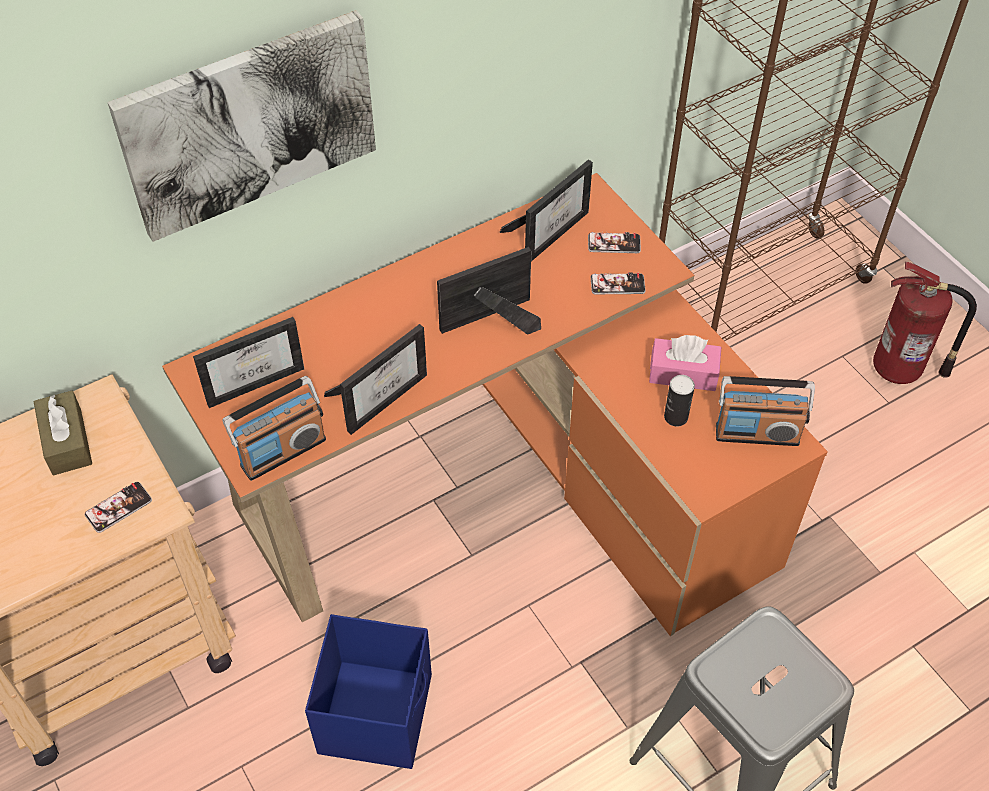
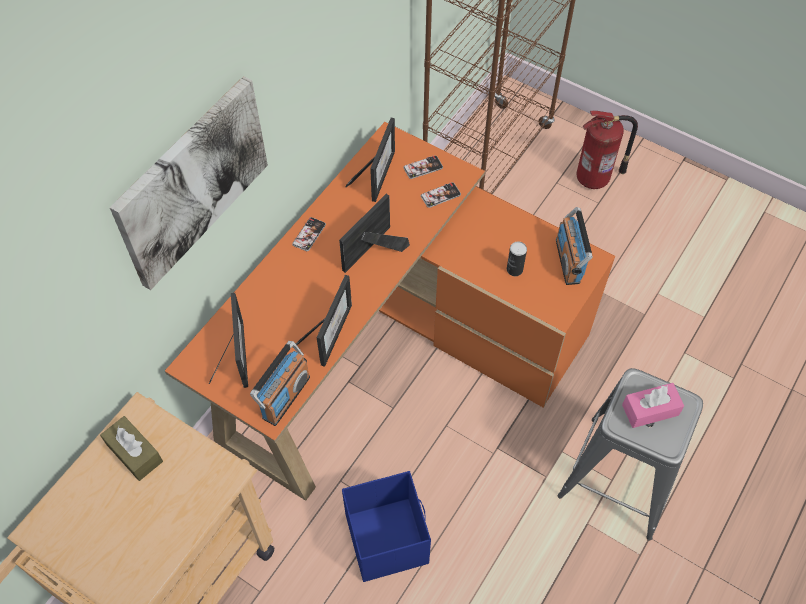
camera: 25 degrees left, 5 degrees up
(118, 507) = (200, 483): phone -> phone (309, 234)
(254, 378) = (235, 354): picture frame -> picture frame turned 45 degrees counterclockwise
(683, 373) = (504, 238): pink tissue box -> pink tissue box (650, 410)
(757, 433) = (568, 261): radio -> radio turned 105 degrees clockwise

